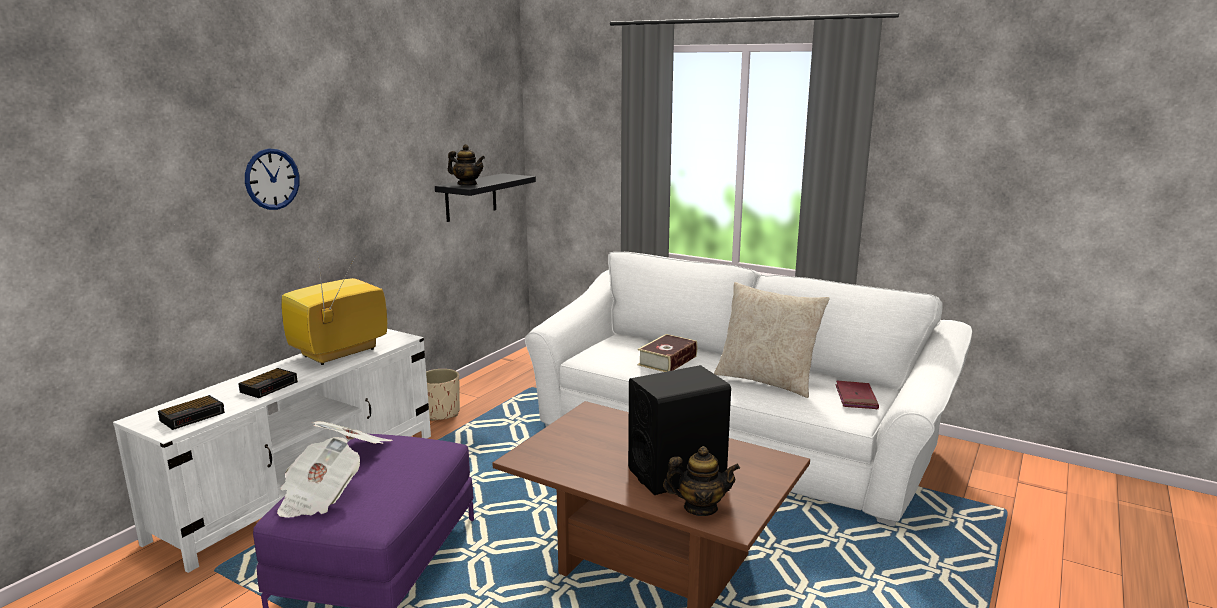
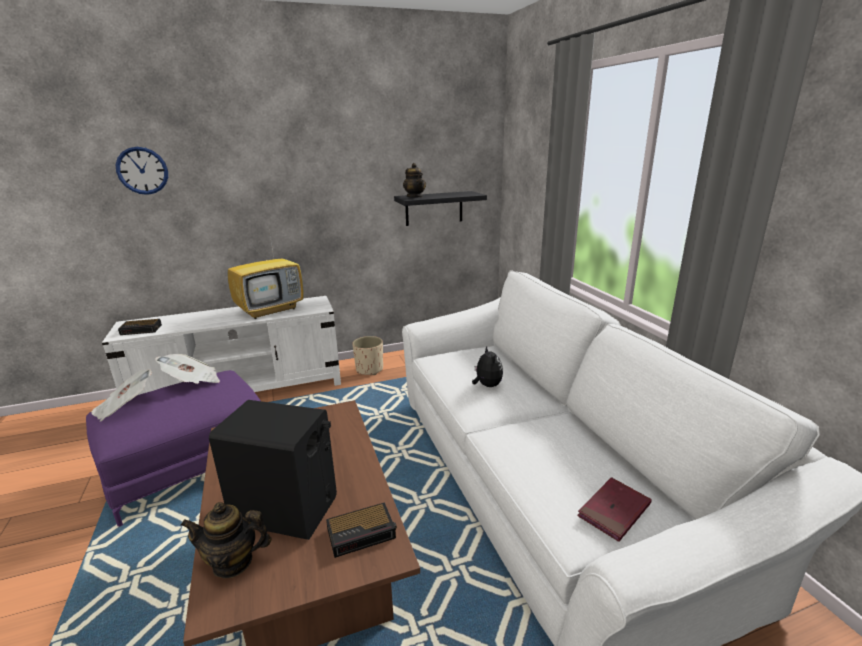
camera: 40 degrees right, 5 degrees up
(270, 386) = (202, 322): alarm clock -> alarm clock (362, 533)
(272, 179) = (237, 179): wall clock -> wall clock (142, 170)
(338, 354) = (271, 310): television -> television turned 150 degrees clockwise
(667, 360) = (487, 385): book -> plush toy
(700, 508) = (233, 562): teapot -> teapot turned 135 degrees clockwise
(766, 380) = (545, 443): beige pillow -> none

